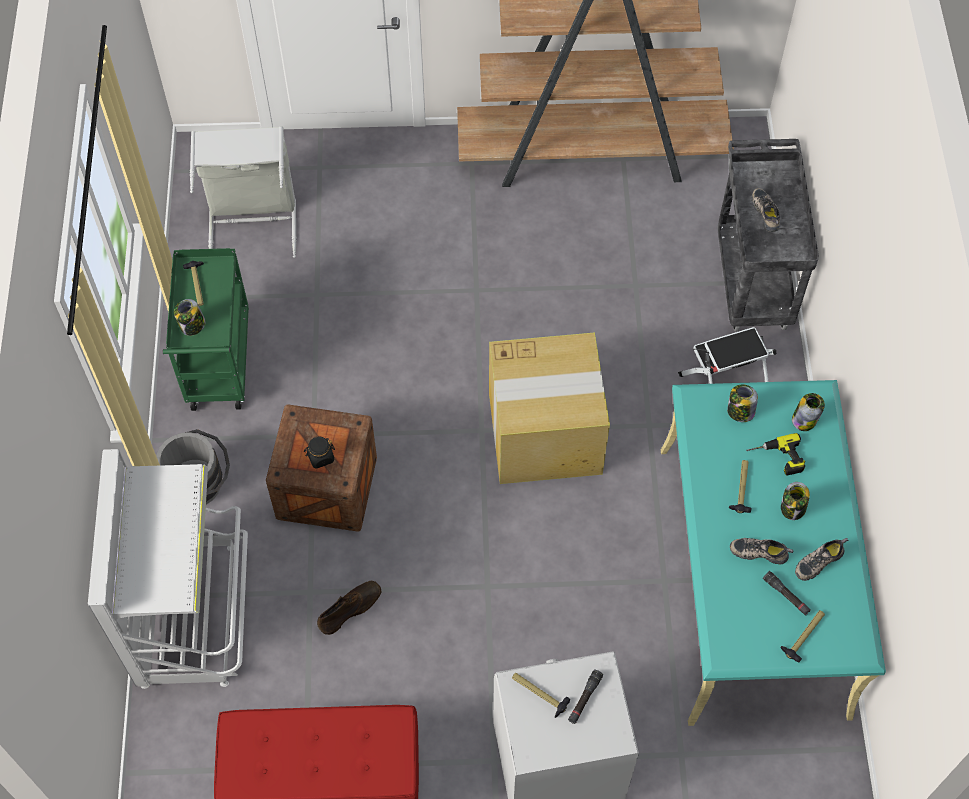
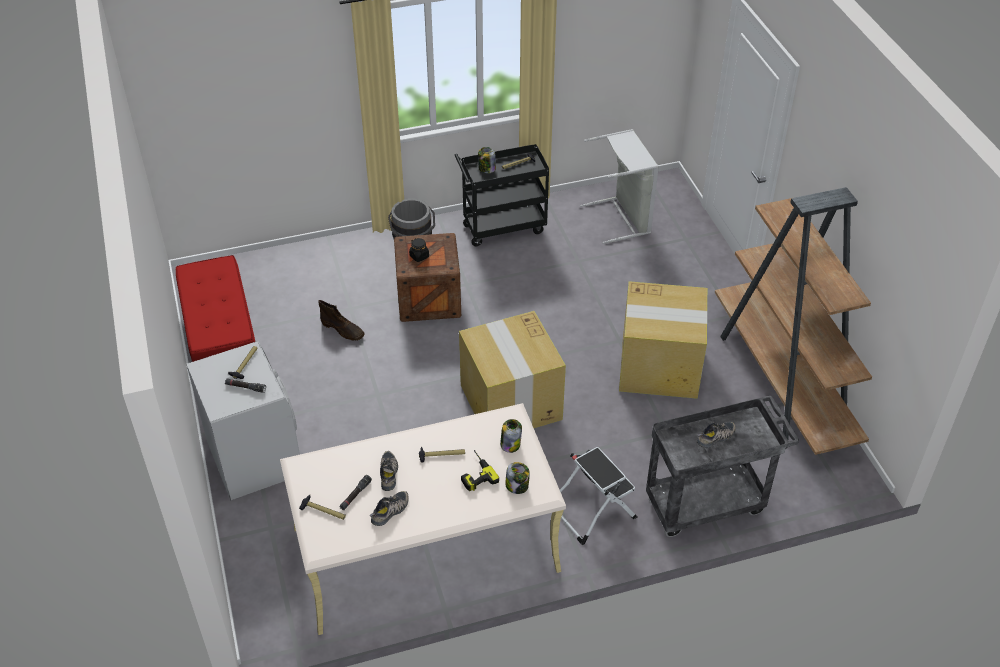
camera: 75 degrees right, 15 degrees down
(195, 614) = (321, 261): white shoe rack -> none
(219, 367) = (501, 230): green cart -> black cart
(532, 261) = (660, 366): none -> cardboard box
(752, 580) = (424, 550): turquoise desk -> beige desk
(793, 508) = (433, 489): jar -> none
(818, 561) = (390, 511): shoe -> shoe turned 90 degrees clockwise

